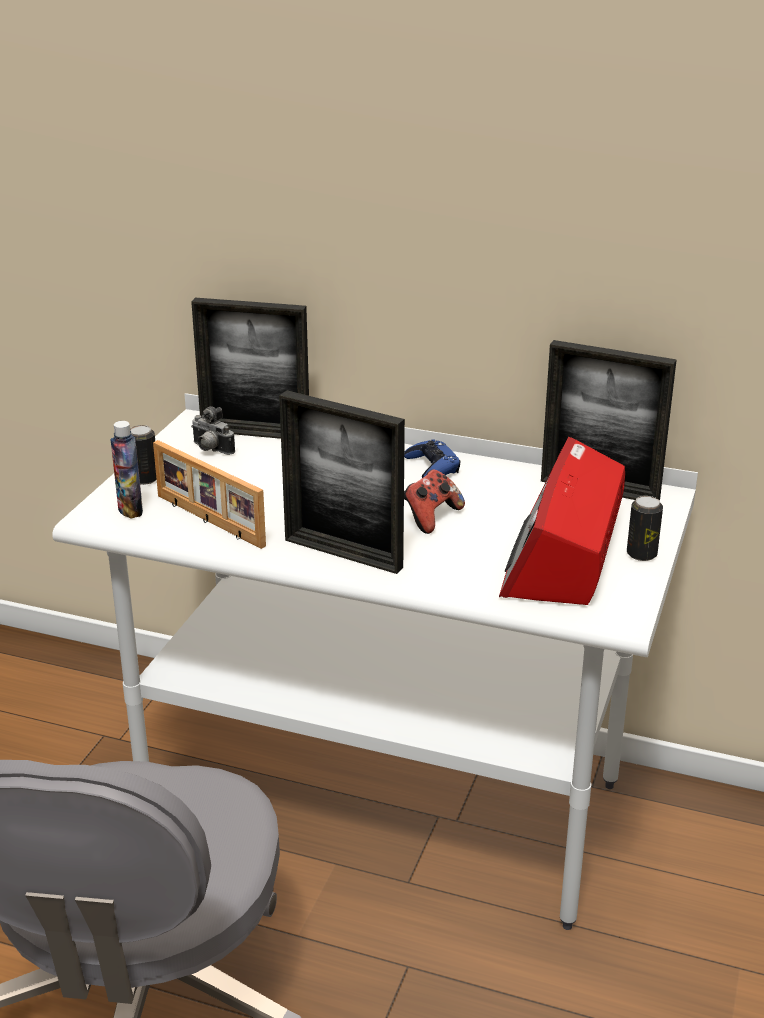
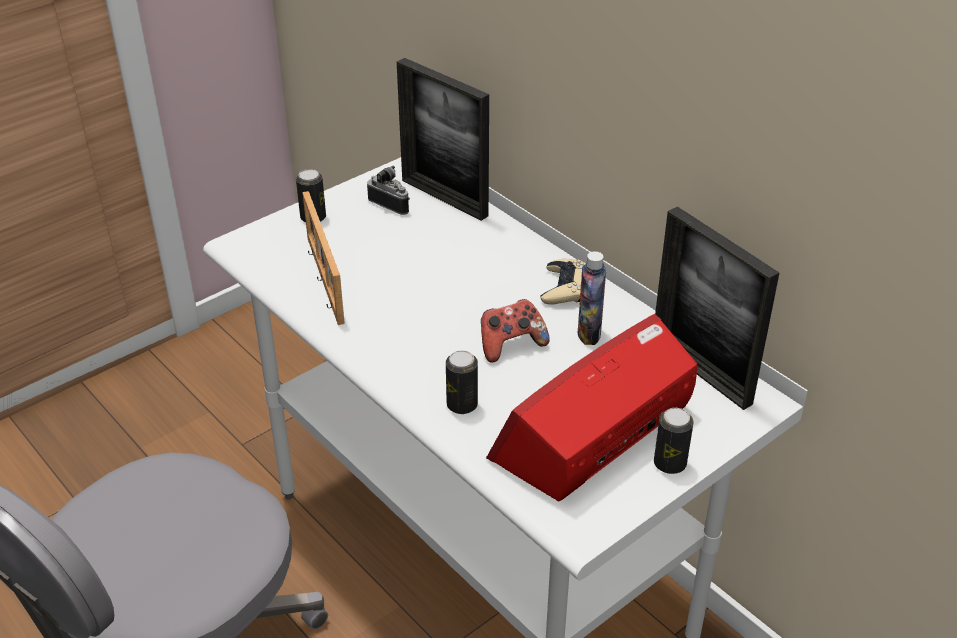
camera: 30 degrees right, 10 degrees up
(130, 510) = (274, 246): bottle -> bottle (589, 333)
(210, 450) = (391, 204): camera -> camera turned 150 degrees clockwise
(343, 554) = (399, 356): picture frame -> none
(432, 467) = (564, 288): blue game controller -> beige game controller
(436, 569) = (462, 405): none -> can

